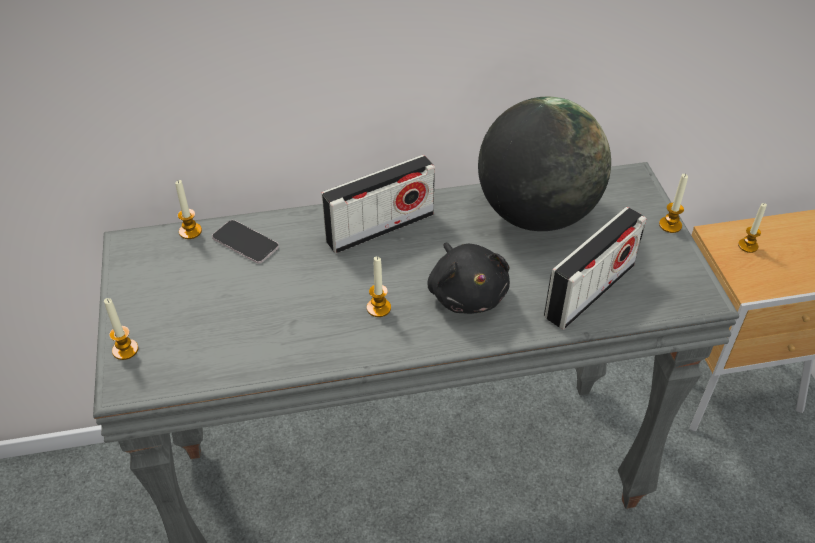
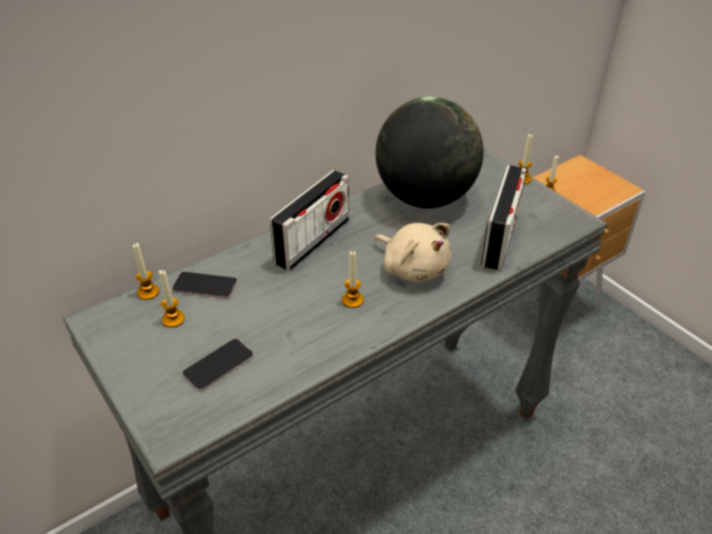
camera: 25 degrees left, 5 degrees down
(125, 350) = (150, 407): candle -> candle (173, 319)
(208, 330) = (218, 365): none -> phone
(467, 293) = (413, 268): black plush toy -> beige plush toy

